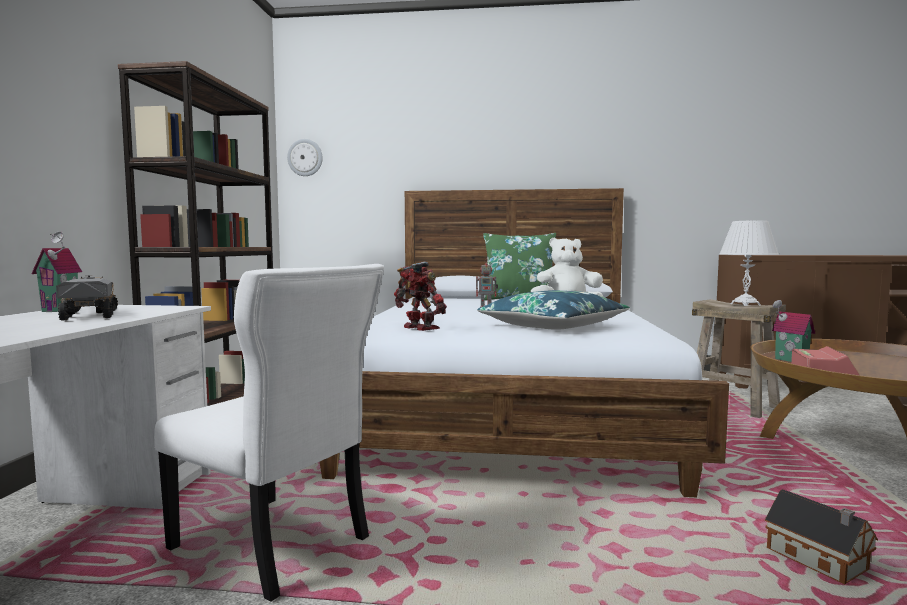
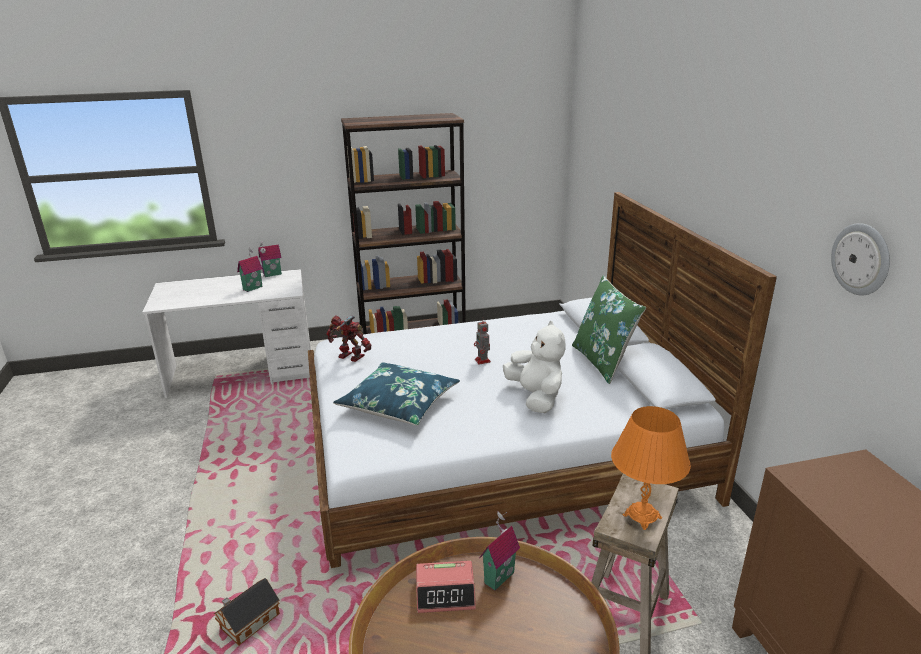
camera: 70 degrees right, 20 degrees up
(89, 315) = (252, 288): toy truck -> toy house
(275, 546) = (242, 425): white chair -> none
(305, 157) = (580, 130): wall clock -> wall clock (861, 259)
(419, 328) = (350, 357): toy robot -> toy robot turned 90 degrees counterclockwise
(745, 304) = (642, 516): white table lamp -> orange table lamp

